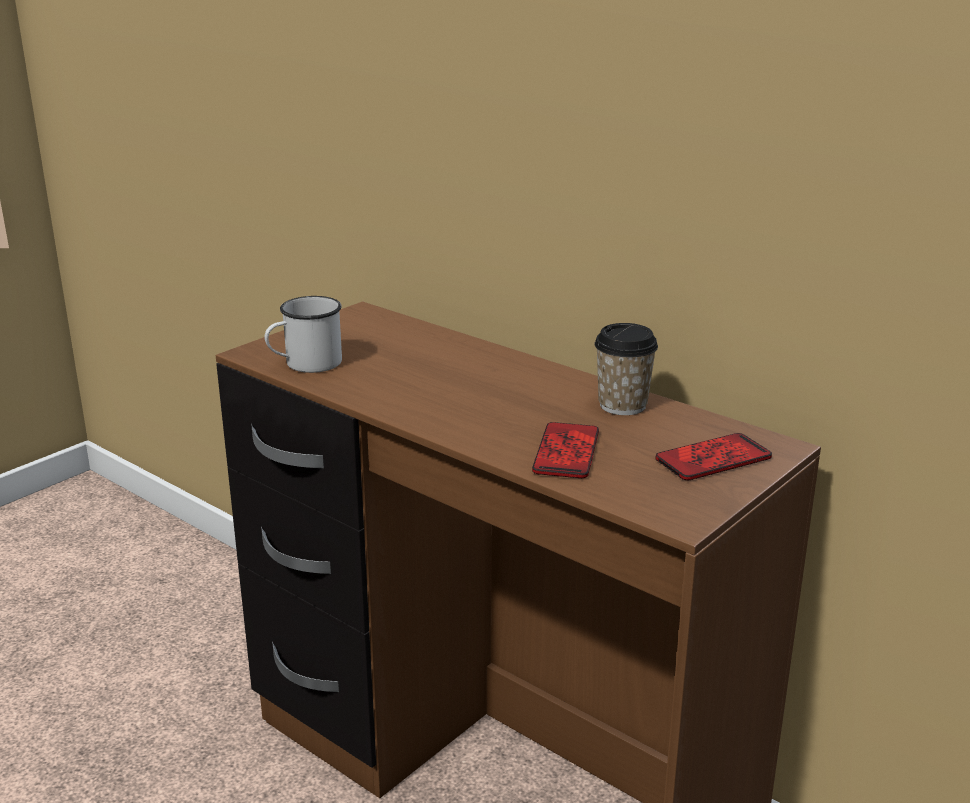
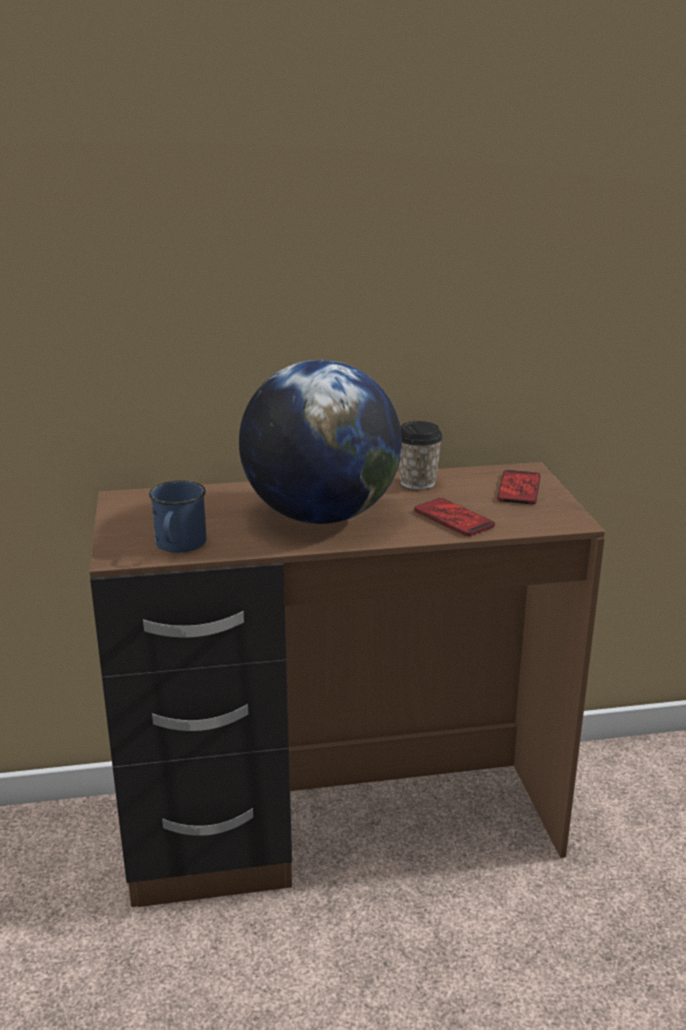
camera: 50 degrees left, 0 degrees up
(305, 364) = (178, 546): white mug -> blue mug
(459, 393) = (321, 516): none -> globe

